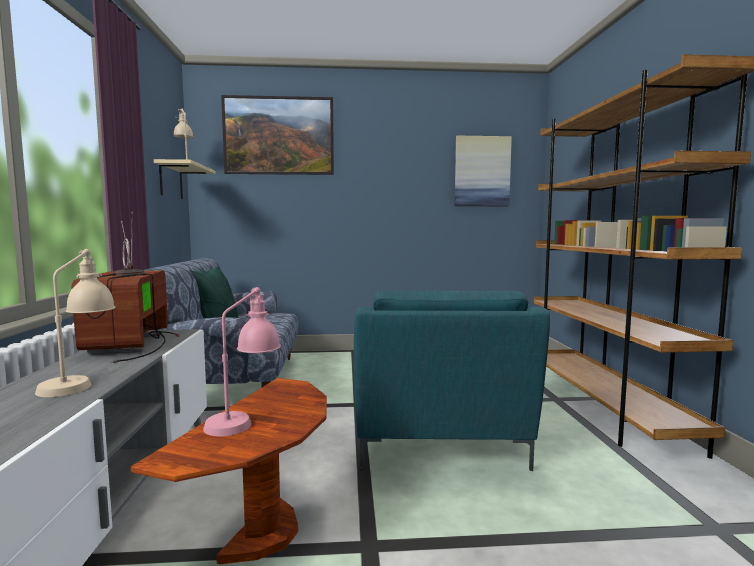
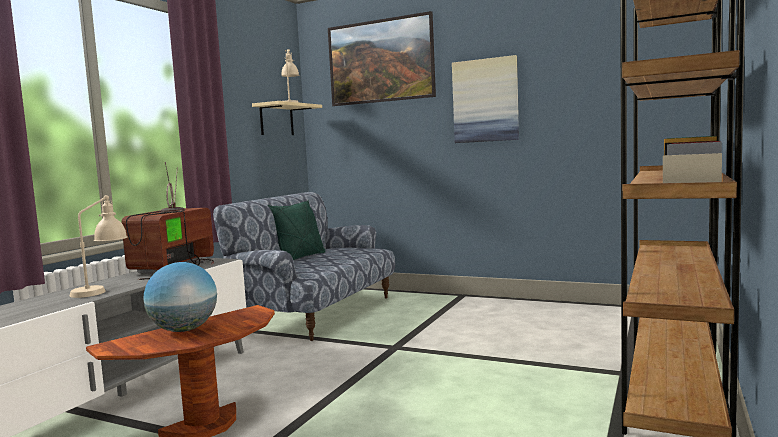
camera: 30 degrees right, 0 degrees up
(244, 419) = (184, 330): pink table lamp -> globe
(437, 438) = (426, 388): turquoise armchair -> none
(482, 171) = (616, 74): picture -> picture (485, 100)

